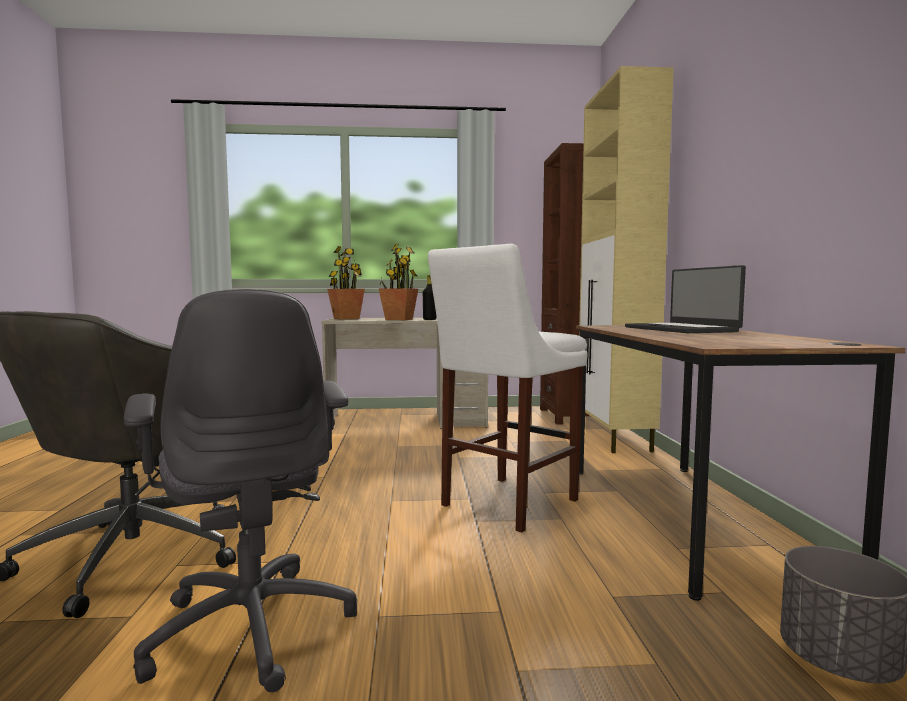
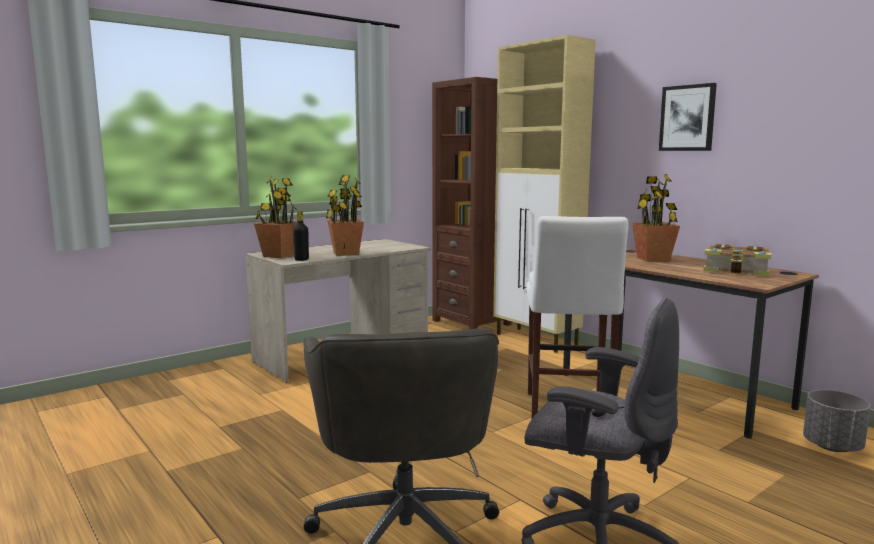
camera: 35 degrees left, 5 degrees up
(429, 319) = (374, 250): black bottle -> black bottle (301, 259)
(680, 329) = (653, 259): laptop -> potted plant
(754, 133) = (687, 118): none -> picture
(756, 338) = (737, 271): none -> book

